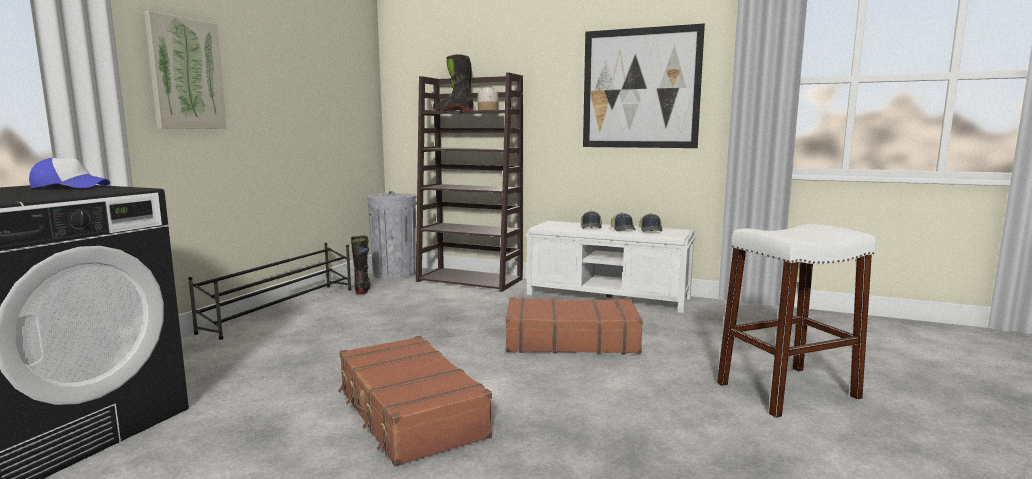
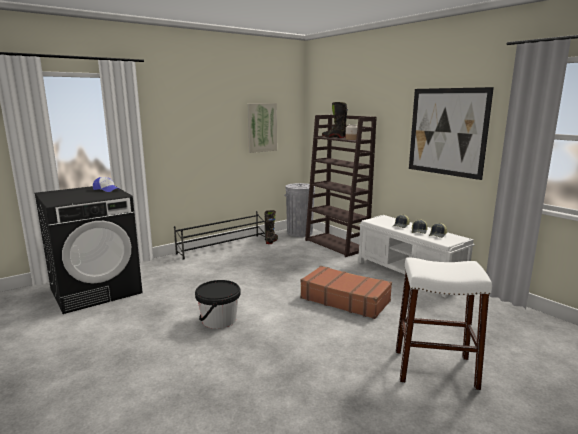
camera: 30 degrees right, 5 degrees up
(185, 74) = (177, 125): picture -> picture (262, 127)
(409, 413) = (219, 320): brown suitcase -> black bucket

